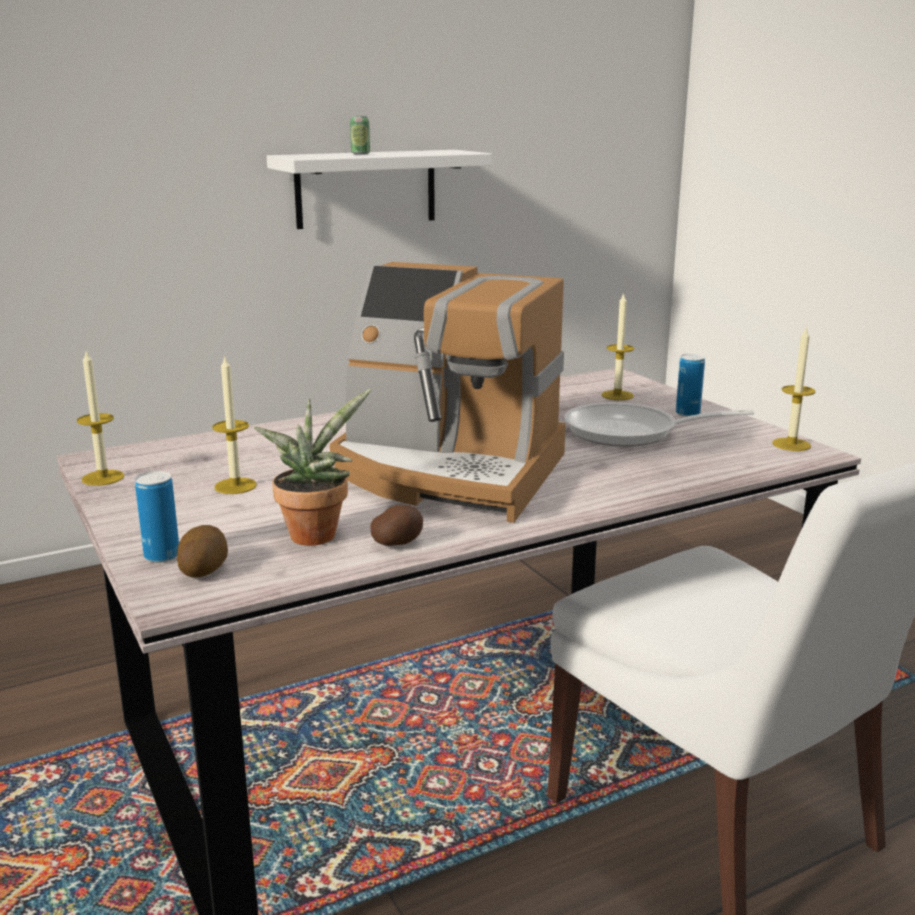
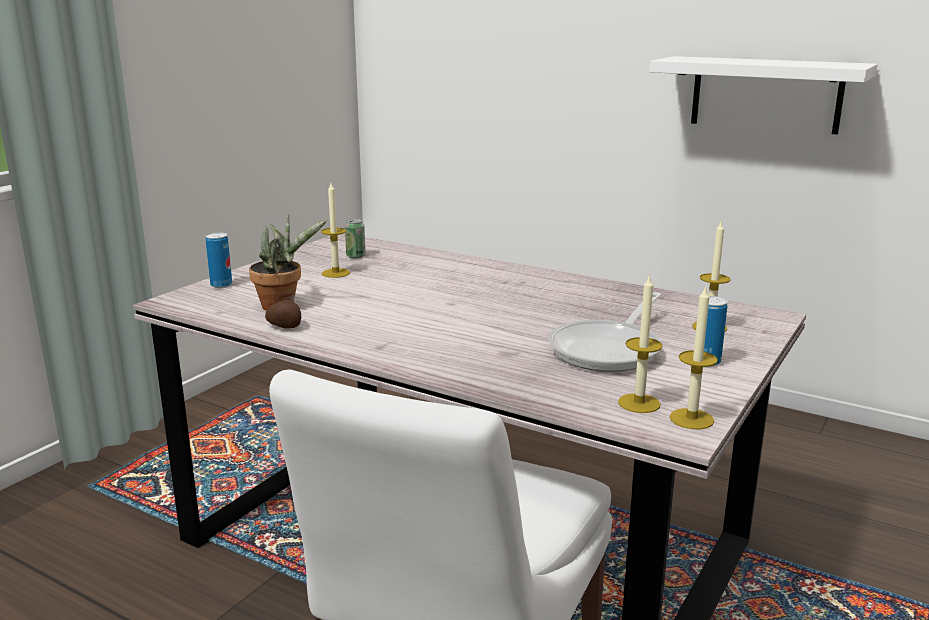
camera: 60 degrees right, 0 degrees up
(103, 478) = (315, 247): candle -> candle (639, 403)
(203, 569) = (211, 296): potato -> none
(360, 154) = (741, 60): can -> can (356, 256)
(449, 472) = (427, 313): coffee machine -> none
(631, 432) = (610, 349): frying pan -> frying pan turned 120 degrees counterclockwise

